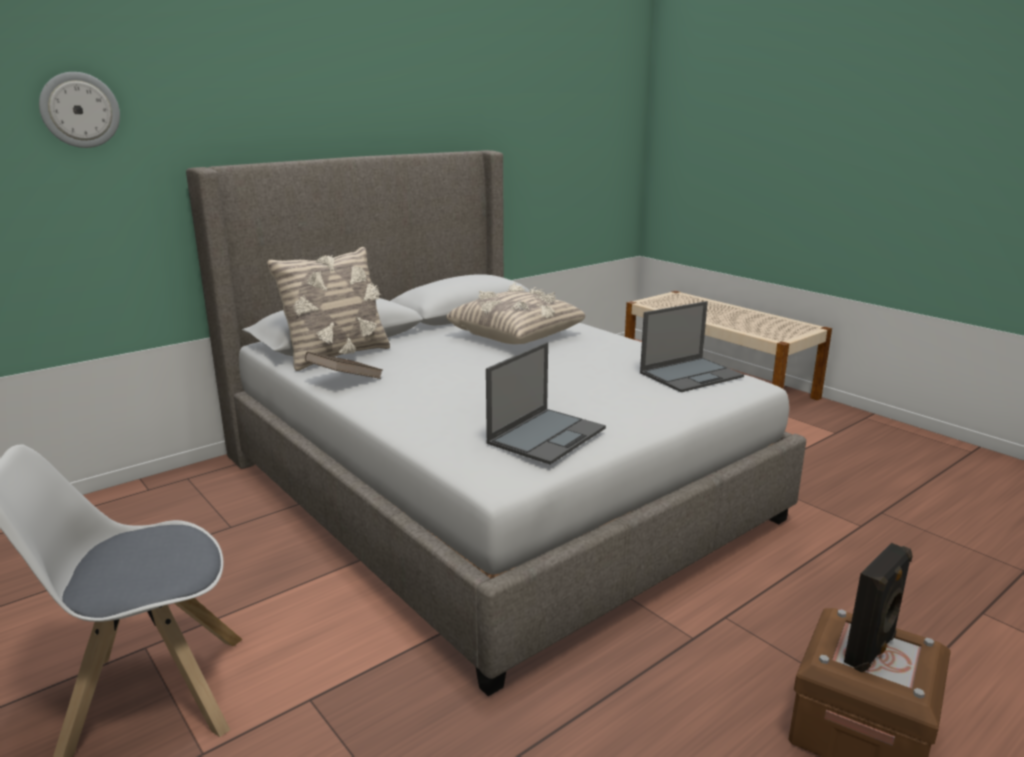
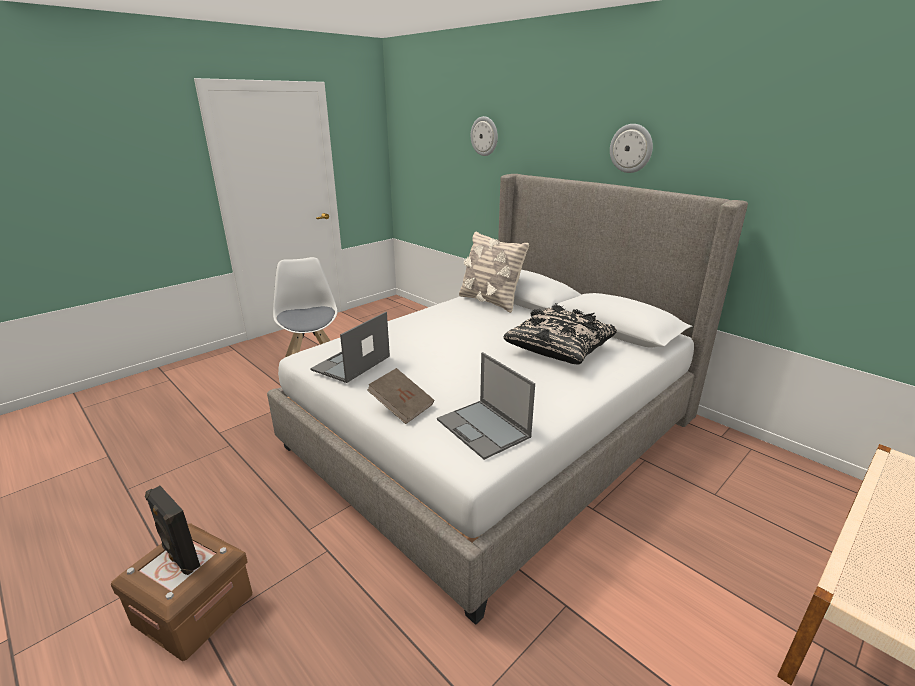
camera: 85 degrees right, 5 degrees up
(345, 381) = (447, 308): brown book -> brown book (402, 407)
(358, 110) = (631, 148): none -> wall clock
(515, 337) = (559, 350): beige pillow -> black pillow
(547, 435) = (351, 363): laptop -> laptop turned 90 degrees clockwise

